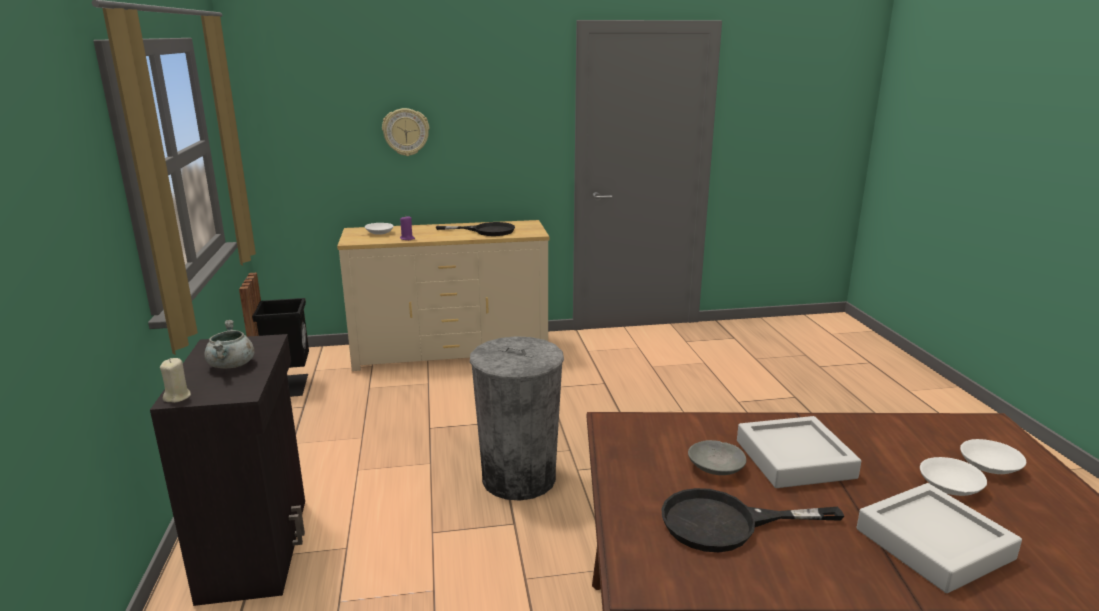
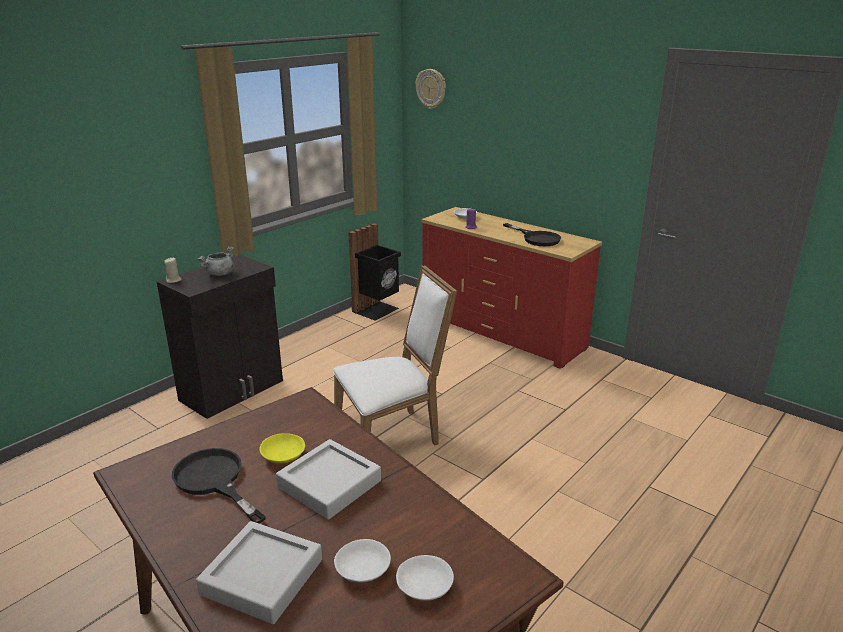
camera: 50 degrees right, 5 degrees up
(406, 132) = (507, 137): wall clock -> wall clock (431, 89)
(450, 351) = (502, 332): beige dresser -> red dresser
(519, 478) = (392, 435): grey trash can -> white chair
(716, 467) = (284, 456): grey bowl -> yellow bowl

